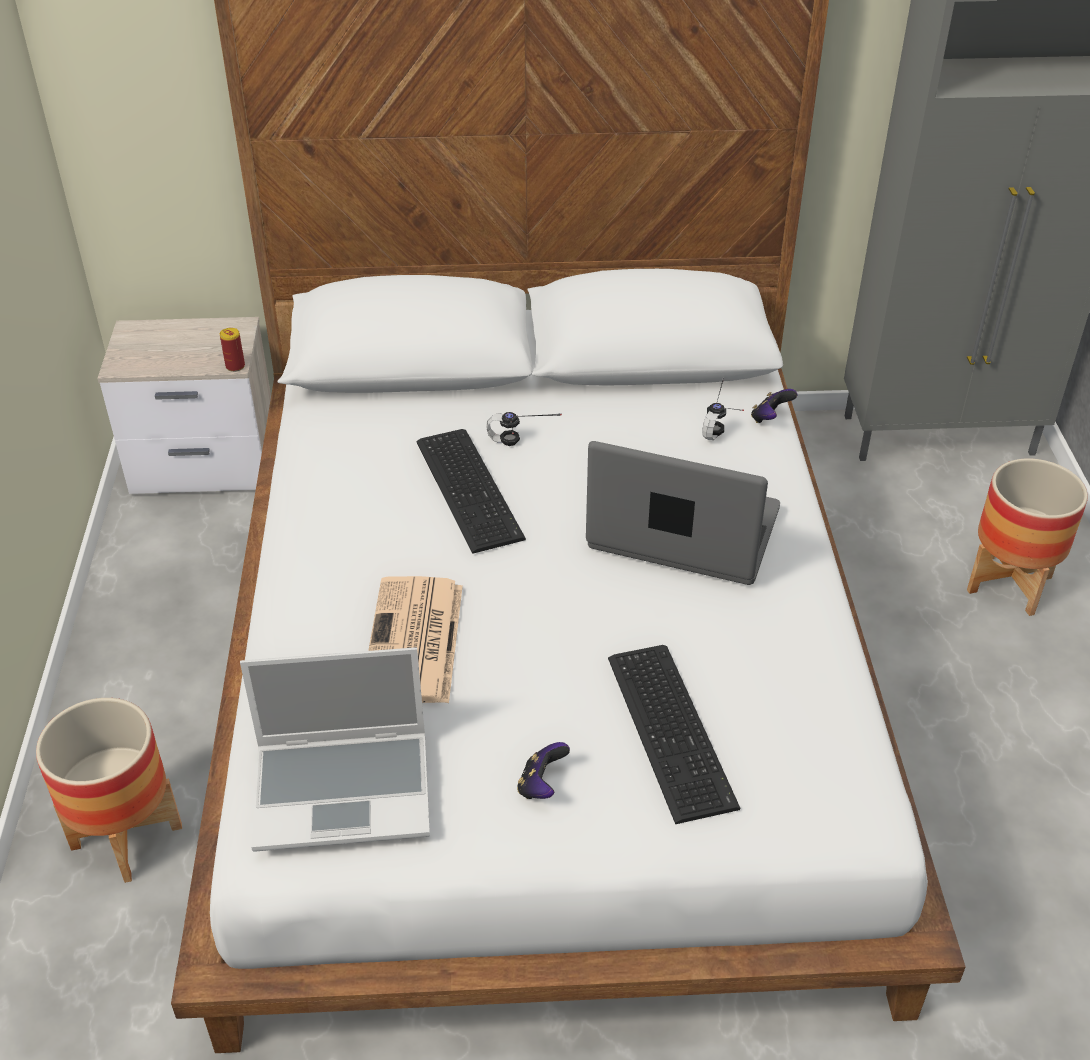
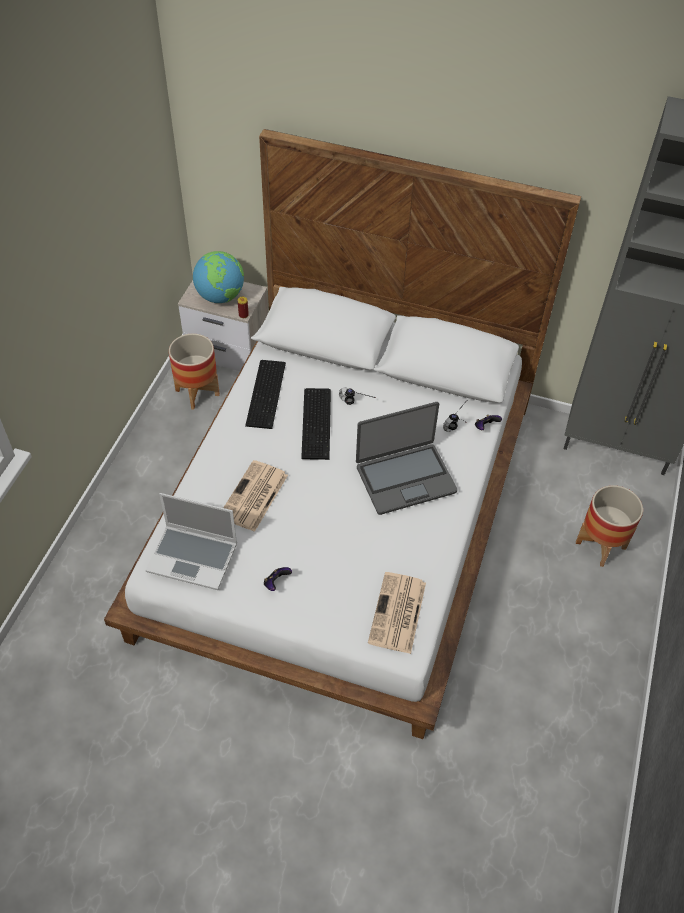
camera: 20 degrees right, 10 degrees up
(127, 836) = (124, 534): planter -> planter (197, 392)
(177, 349) = (220, 296): none -> globe
(673, 727) = (346, 576): keyboard -> keyboard (267, 393)
(683, 531) = (405, 478): laptop -> laptop turned 120 degrees clockwise
(810, 763) = (397, 614): none -> newspaper

